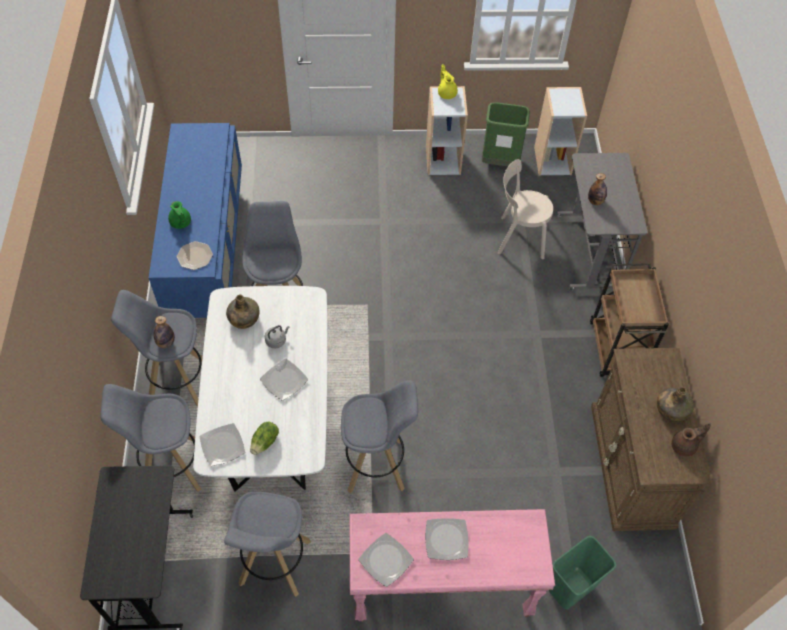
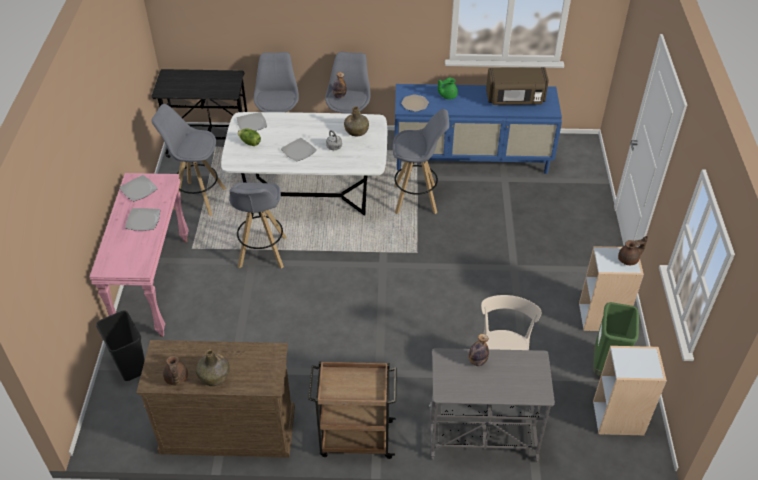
camera: 95 degrees right, 10 degrees down
(193, 160) = (515, 99): none -> brown microwave
(447, 93) = (629, 259): yellow teapot -> brown teapot
(571, 588) = (130, 366): green trash can -> black trash can

